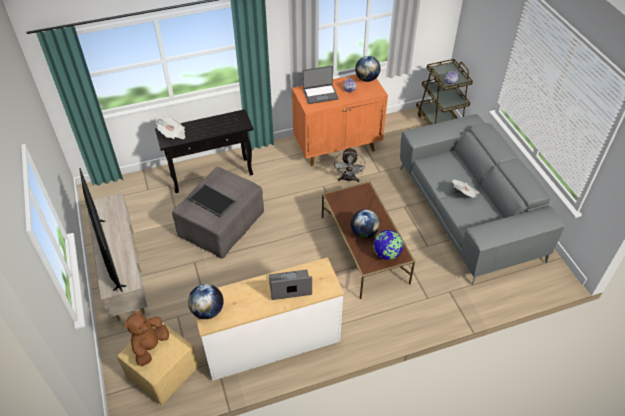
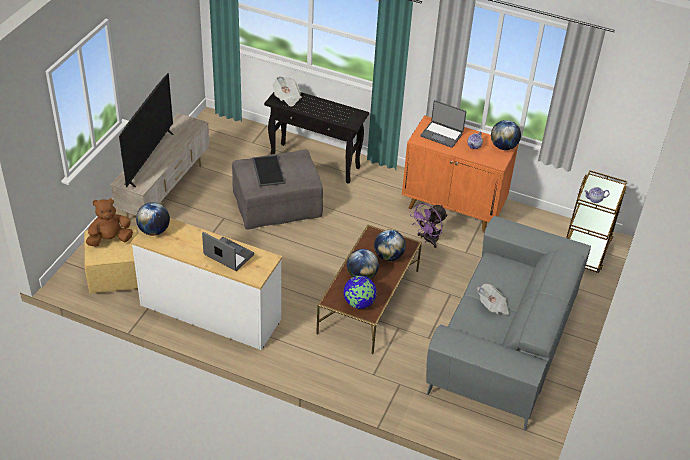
camera: 40 degrees right, 5 degrees down
(348, 179) = (428, 240): grey fan -> purple fan
(363, 206) = (388, 256): none -> globe

